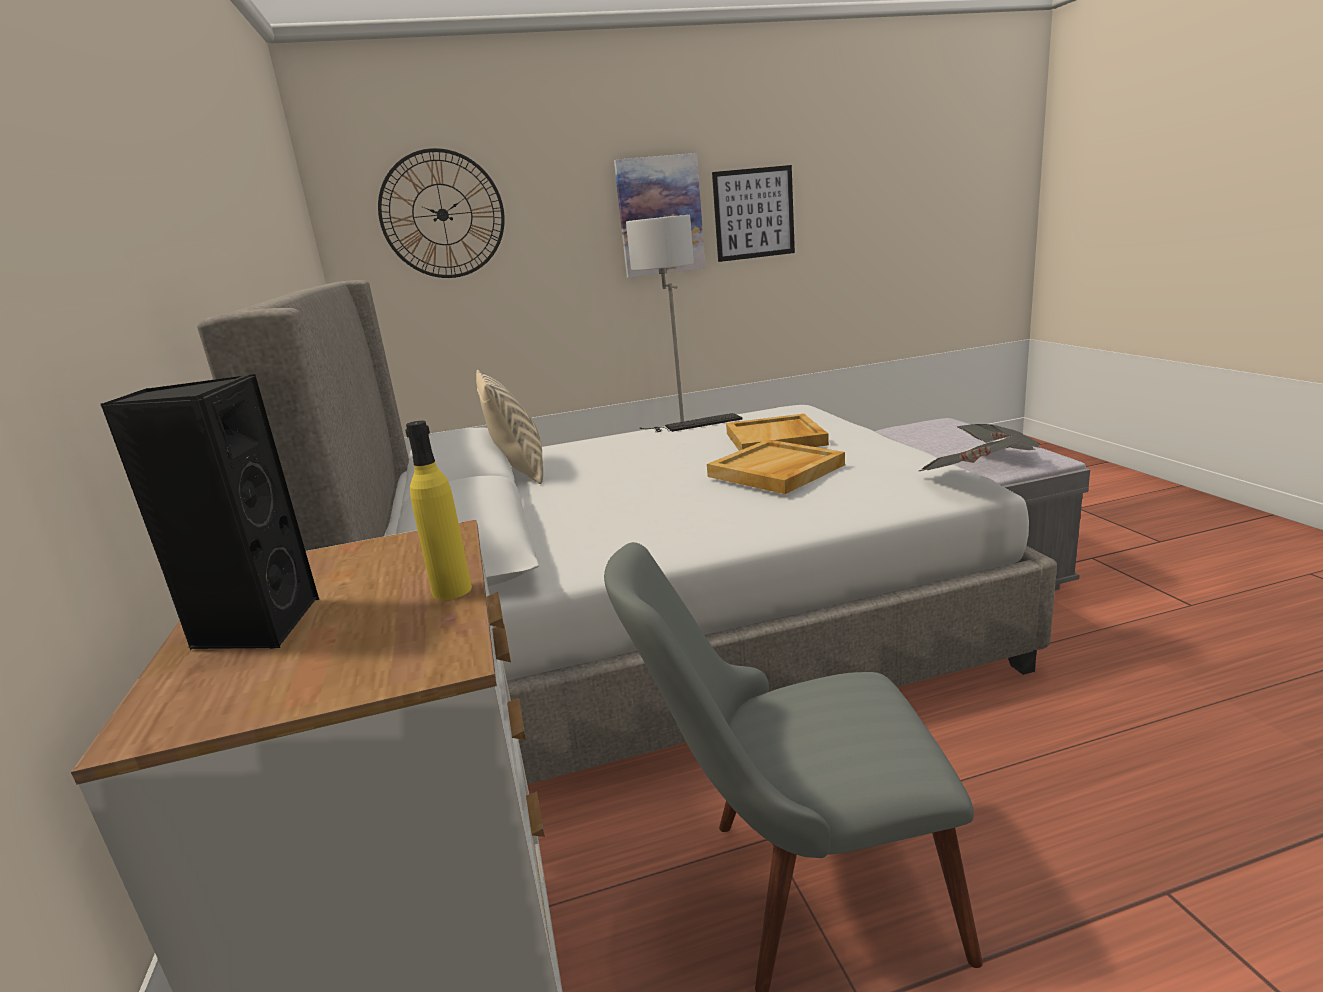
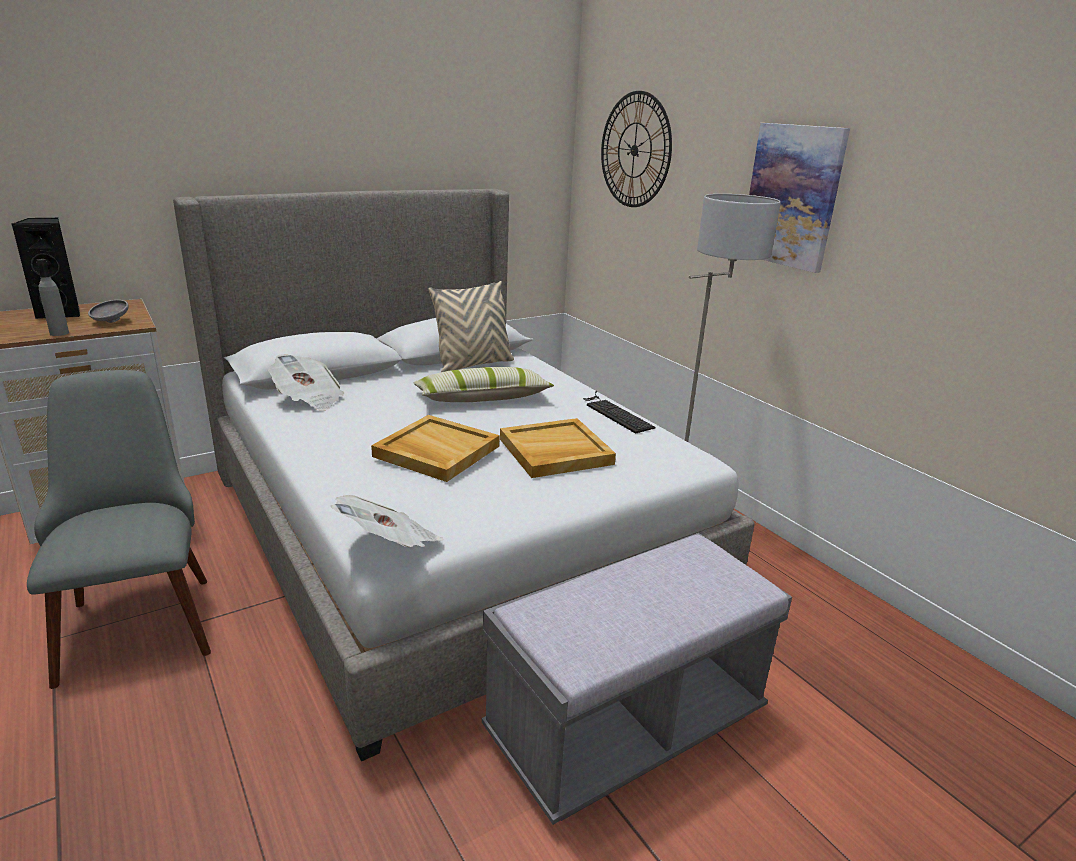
camera: 70 degrees right, 5 degrees up
(401, 559) = (110, 322): none -> grey bowl
(452, 590) = (59, 333): yellow bottle -> grey bottle
(631, 465) = (482, 399): none -> pillow
(754, 213) = (901, 224): picture -> none
(1000, 458) = (567, 614): newspaper -> newspaper (309, 399)

